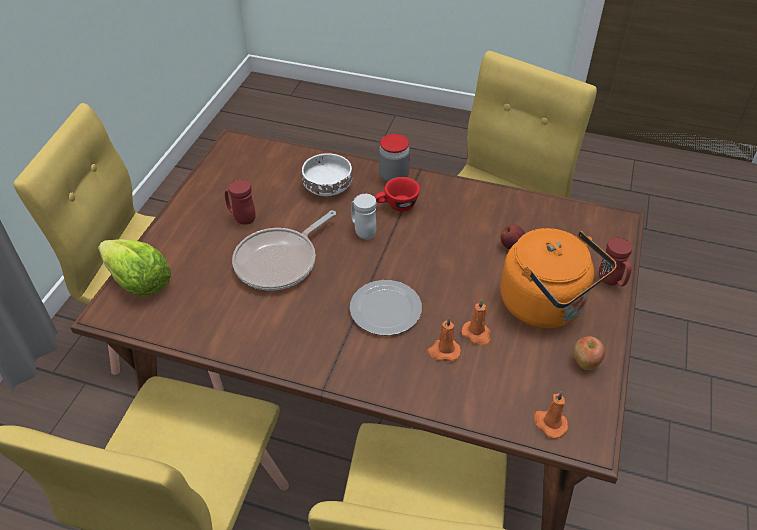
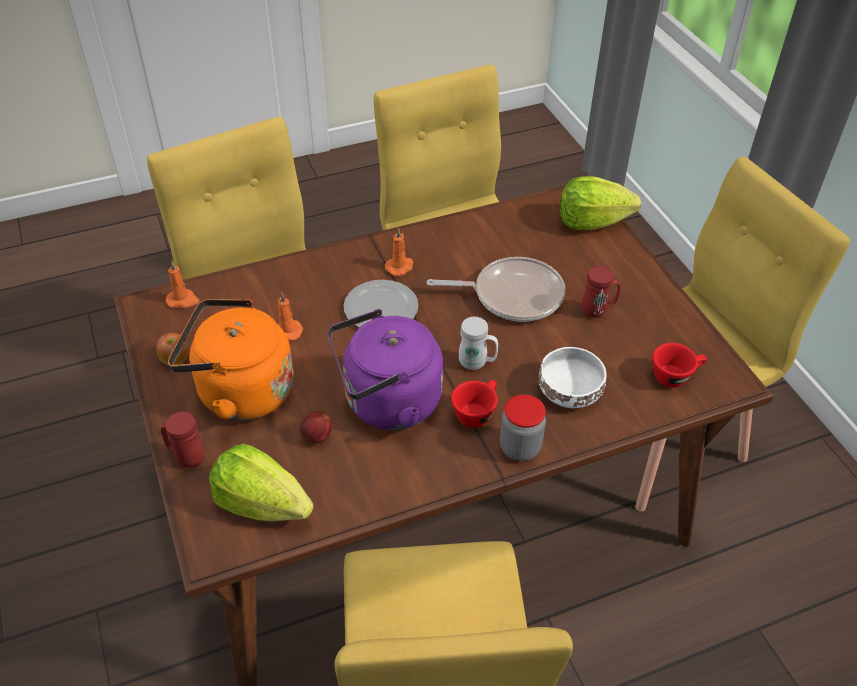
camera: 140 degrees right, 0 degrees up
(258, 161) = (675, 375): none -> red cup
(280, 261) = (512, 295): frying pan -> frying pan turned 90 degrees clockwise
(443, 351) = (303, 304): orange candle -> orange candle (400, 267)
(447, 240) = (387, 403): none -> purple kettle
(574, 228) = (262, 503): none -> lettuce

